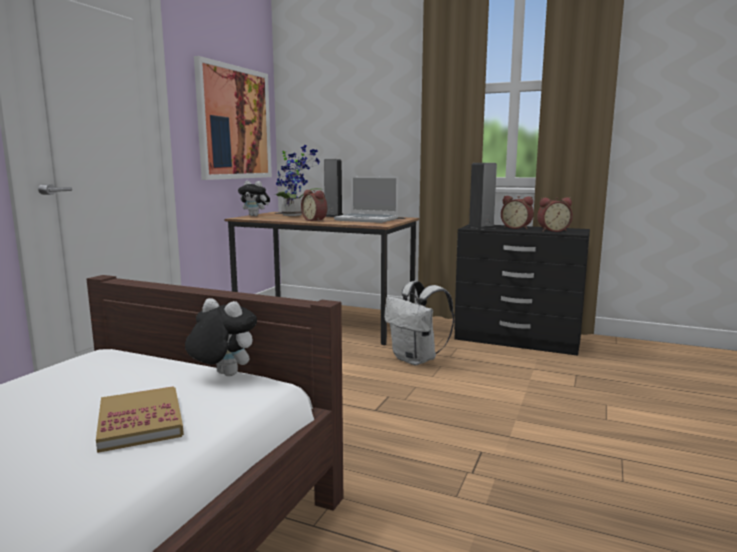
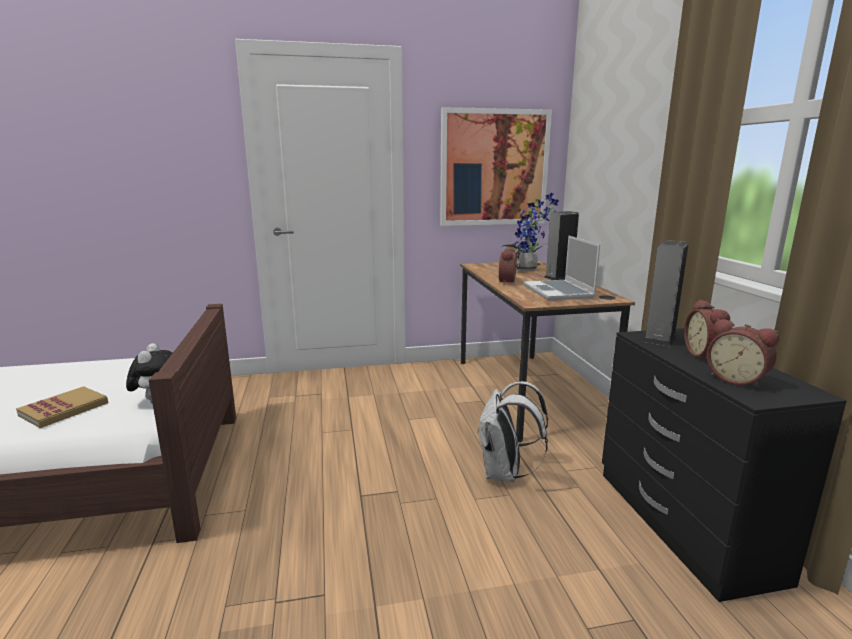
camera: 55 degrees right, 5 degrees up
(255, 216) = (496, 264): plush toy -> none

